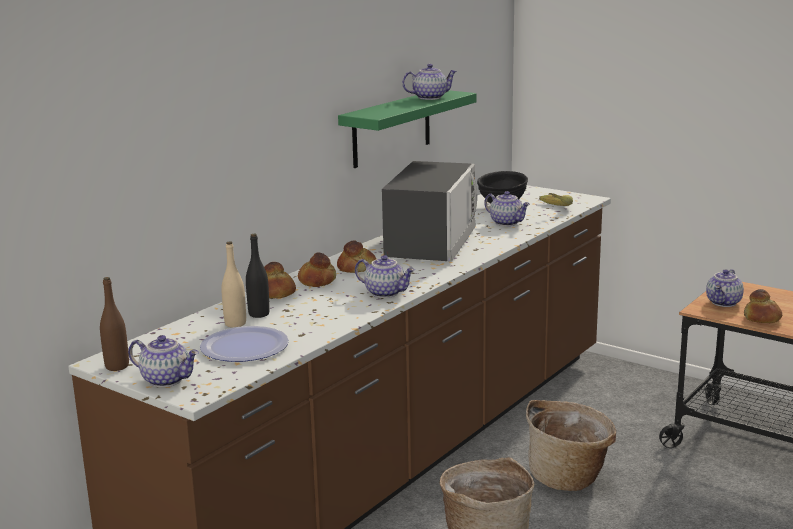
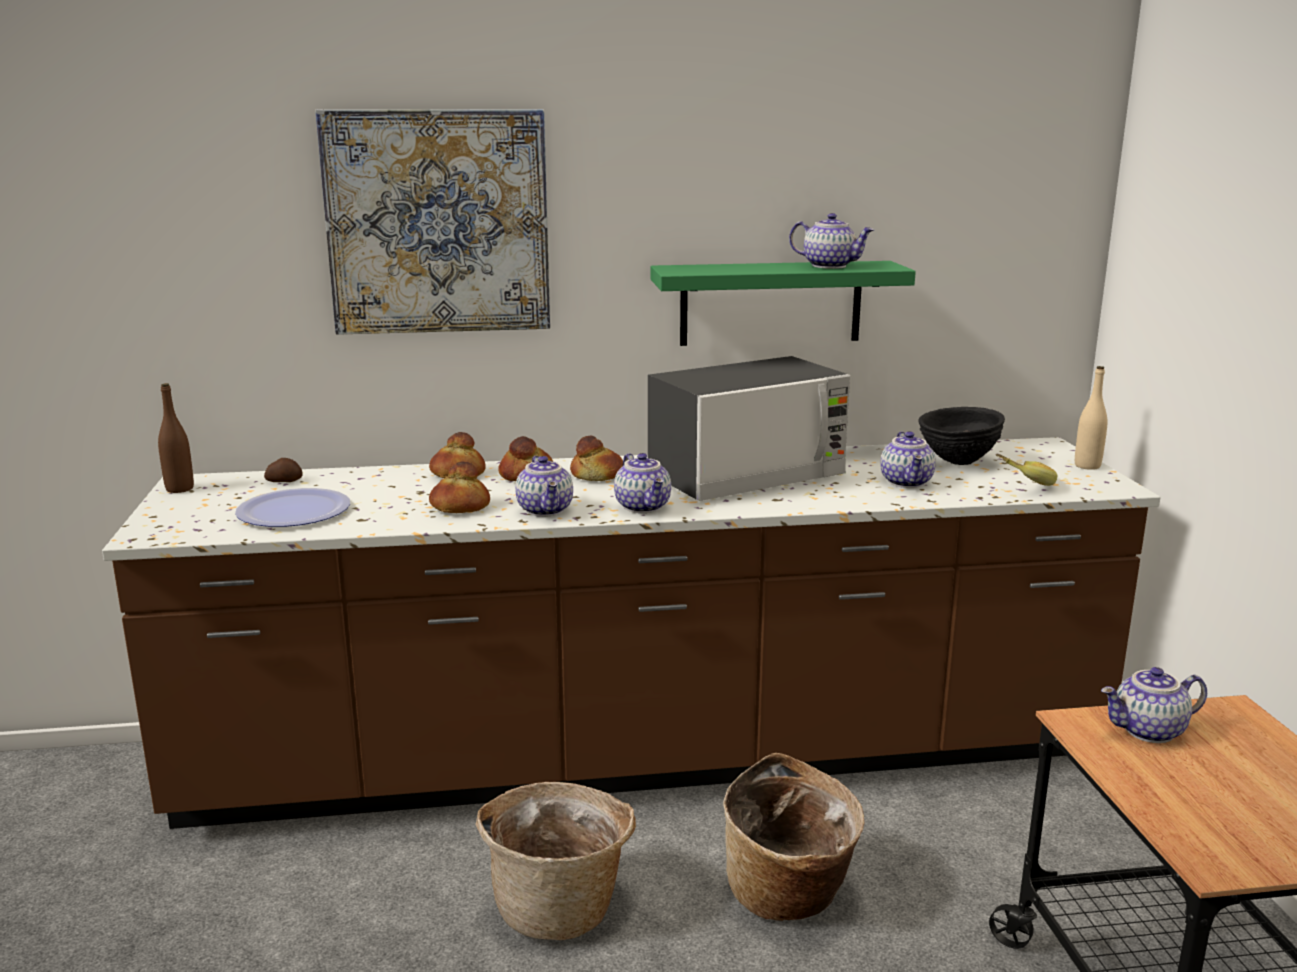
camera: 45 degrees right, 0 degrees up
(167, 380) = (169, 514): teapot -> teapot (644, 507)
(177, 336) = (284, 481): none -> potato
(229, 106) = (438, 222): none -> picture
(235, 324) = (349, 488): beige bottle -> beige bottle (1087, 466)
(259, 314) = (390, 487): black bottle -> none
(761, 319) = (1158, 784): bread -> bread (459, 507)

